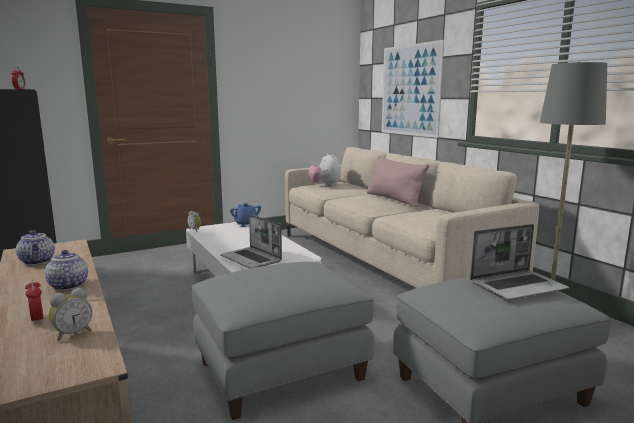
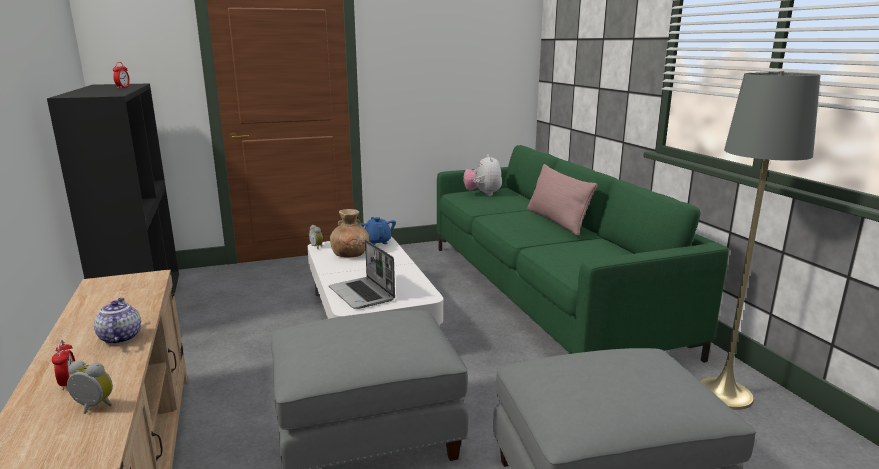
camera: 10 degrees right, 5 degrees up
(37, 261) = (107, 299): teapot -> none
(72, 334) = (92, 408): alarm clock -> alarm clock turned 135 degrees counterclockwise
(227, 233) = (350, 254): none -> brown vase
(385, 260) = (543, 294): beige sofa -> green sofa
(410, 90) = (595, 78): picture -> none
(518, 286) = (643, 375): laptop -> none

